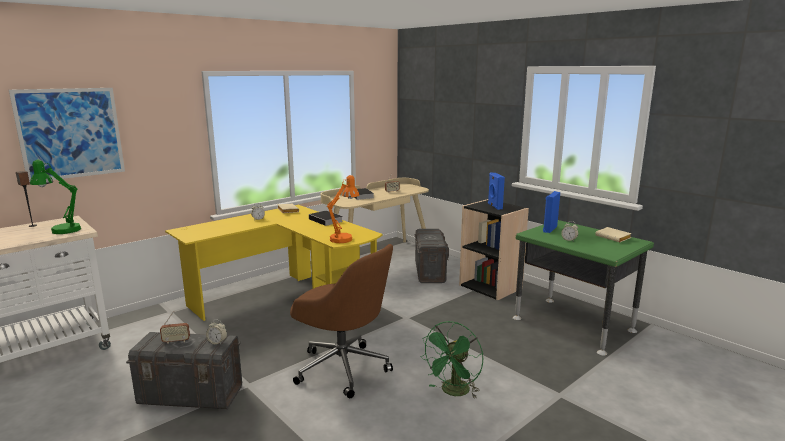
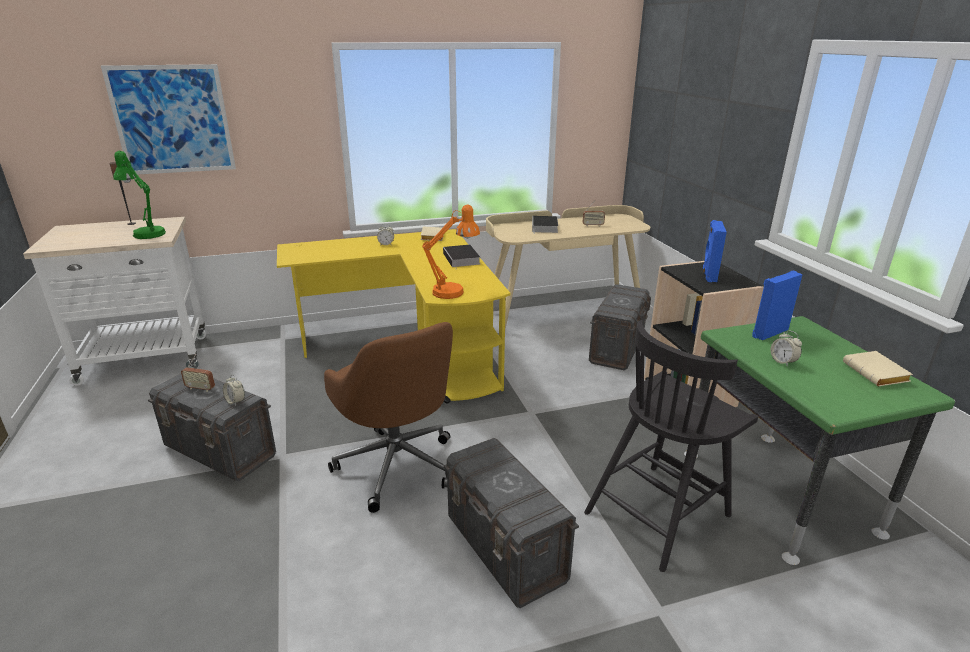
camera: 25 degrees right, 10 degrees up
(453, 392) = (505, 549): green fan -> grey storage box
(523, 349) = (659, 512): none -> black chair

